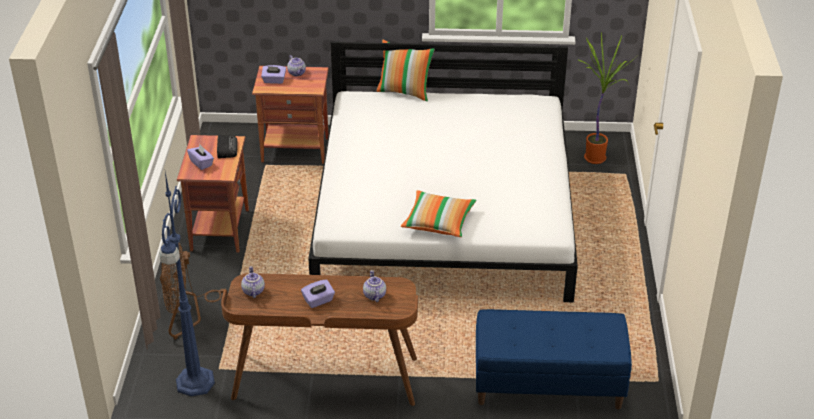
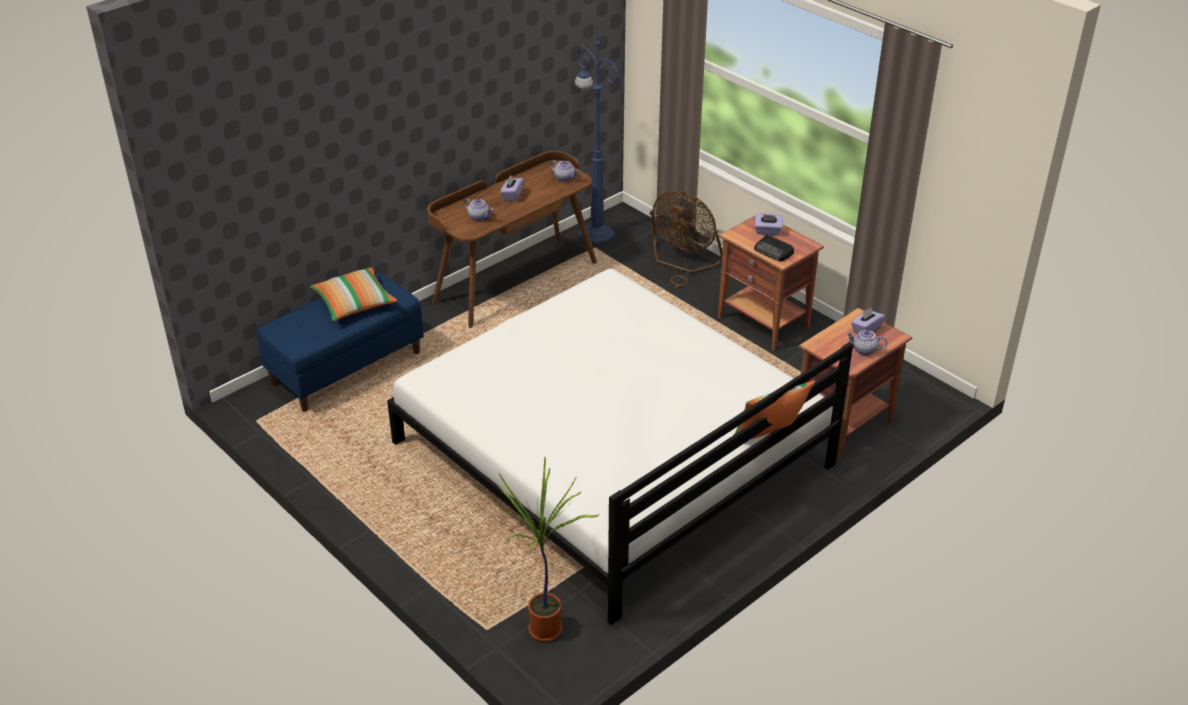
camera: 135 degrees right, 0 degrees up
(438, 222) = (533, 330): pillow -> pillow (354, 303)

